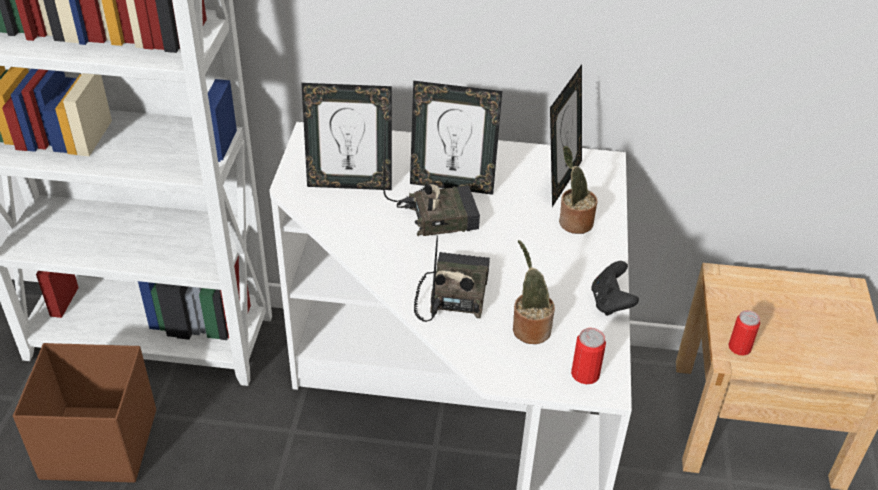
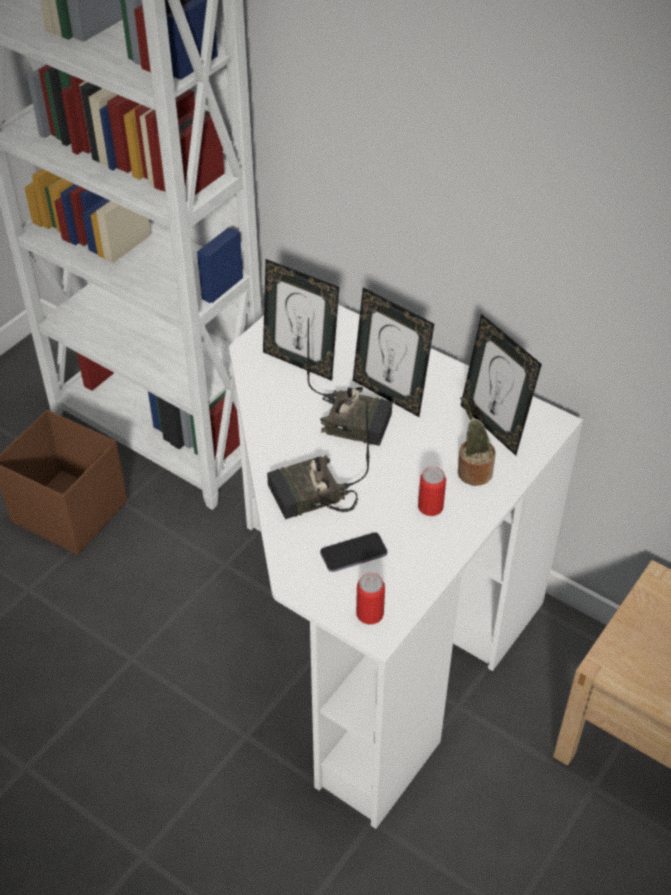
camera: 30 degrees right, 5 degrees up
(452, 294) = (311, 497): radio -> radio turned 150 degrees counterclockwise
(529, 328) = (353, 553): potted plant -> phone
(560, 181) = (493, 427): picture frame -> picture frame turned 90 degrees clockwise
(610, 302) = (445, 560): black game controller -> none
(739, 347) = (621, 658): can -> can (430, 507)

